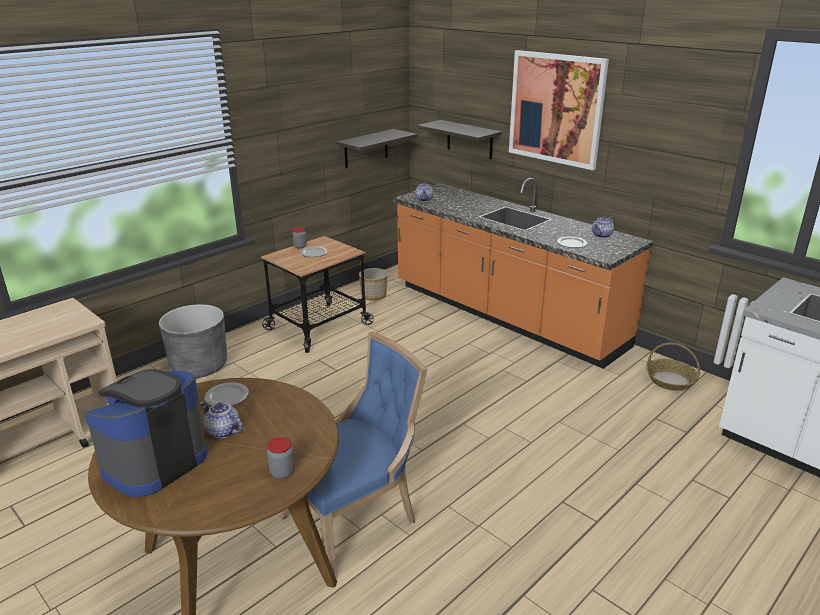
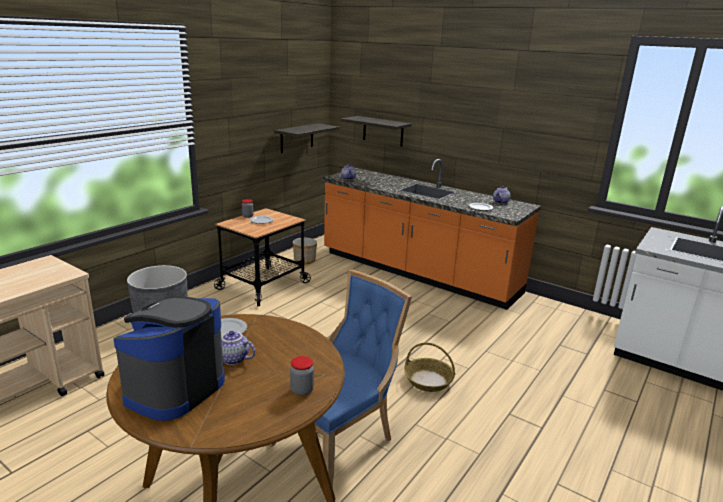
camera: 10 degrees left, 5 degrees down
(556, 108) = (458, 103): picture -> none
(671, 380) = (561, 316): basket -> basket (428, 380)

